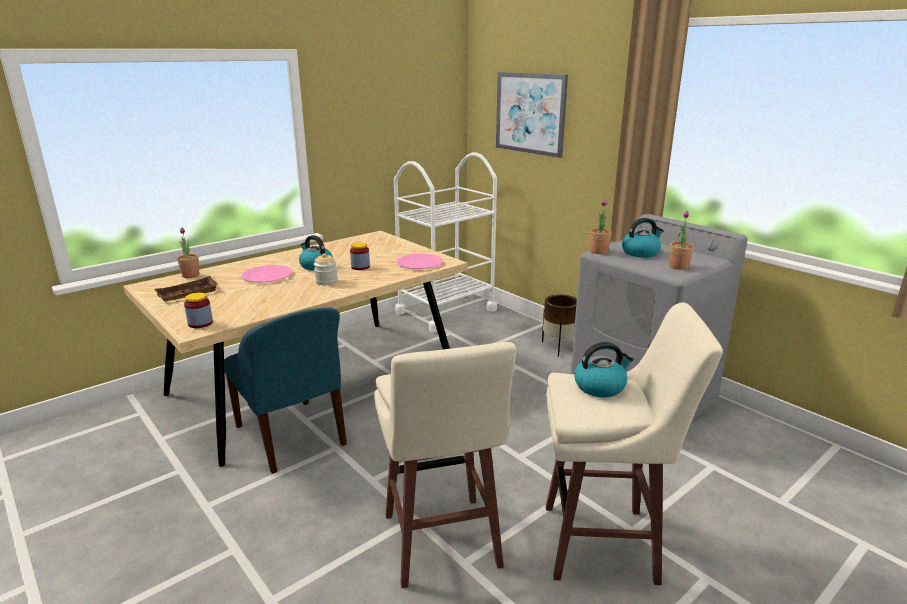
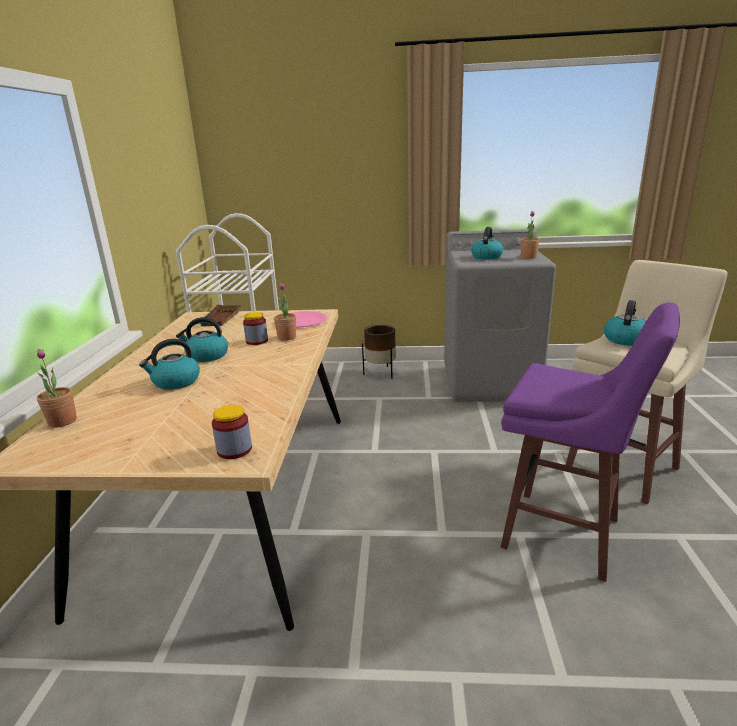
camera: 45 degrees left, 0 degrees up
(187, 294) = (120, 437): brown tray -> brown tray (222, 319)
(267, 275) = (175, 382): pink plate -> kettle
(291, 437) = (309, 552): blue chair -> none
(326, 282) = (260, 362): jar -> none
(441, 543) = (565, 535): beige stool -> purple stool
(530, 113) = (291, 165): picture -> none
(598, 251) = (464, 262): potted plant -> potted plant (287, 337)

